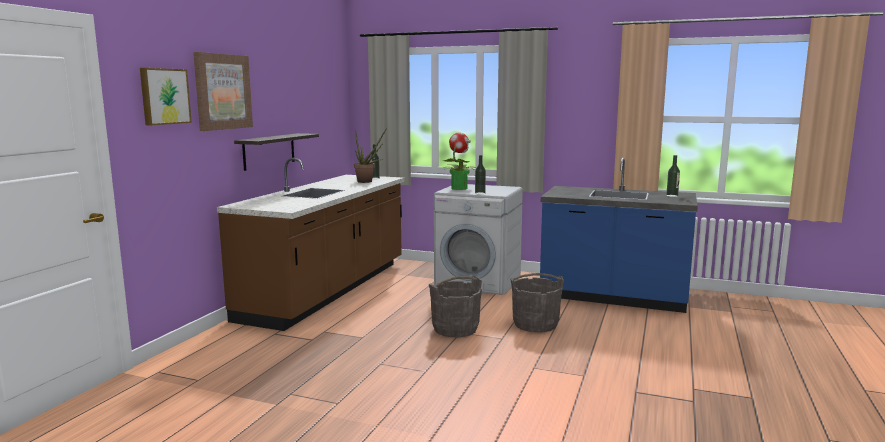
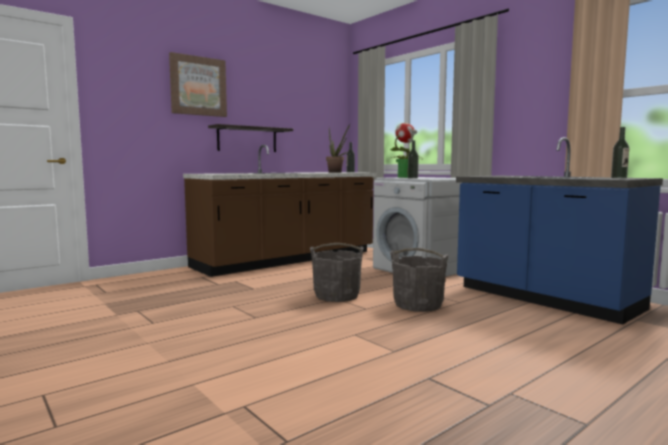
camera: 30 degrees right, 5 degrees down
(164, 96) = (136, 82): picture -> none

